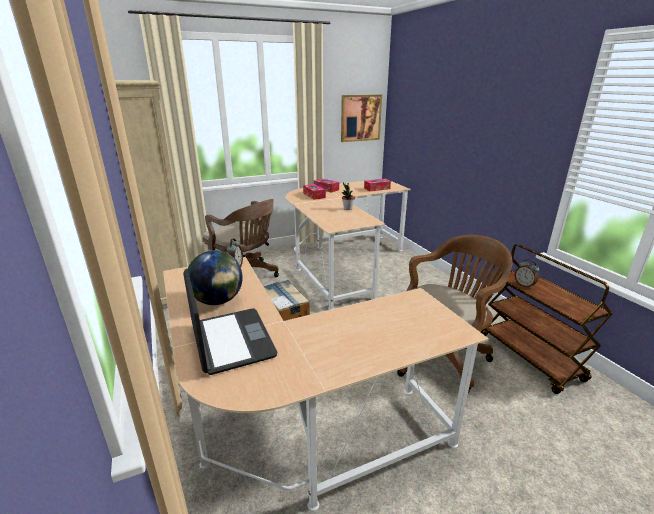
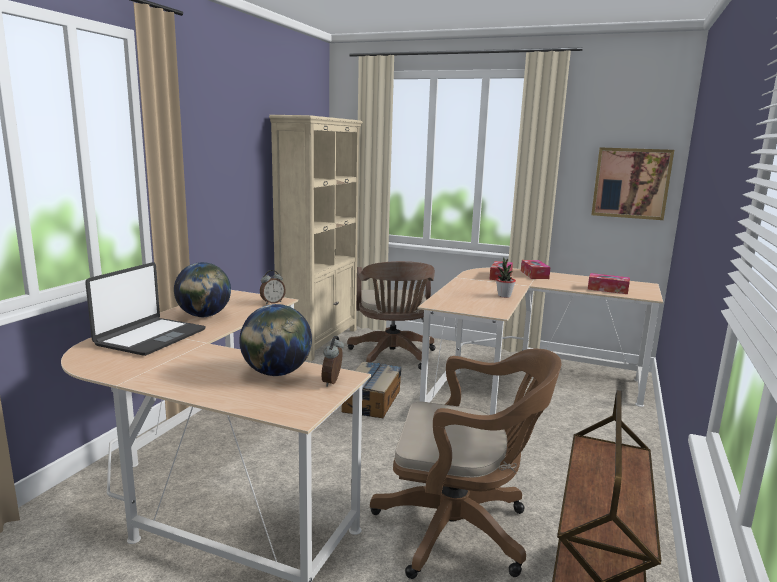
camera: 45 degrees right, 10 degrees down
(384, 315) = (276, 373): none -> globe
(524, 285) = (591, 462): alarm clock -> alarm clock (333, 382)

